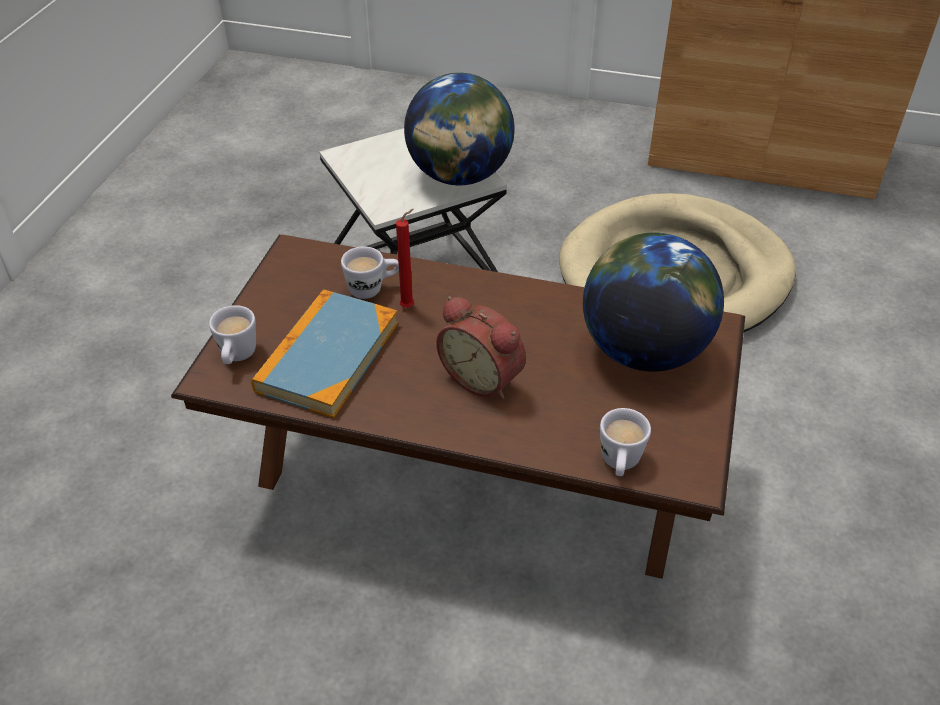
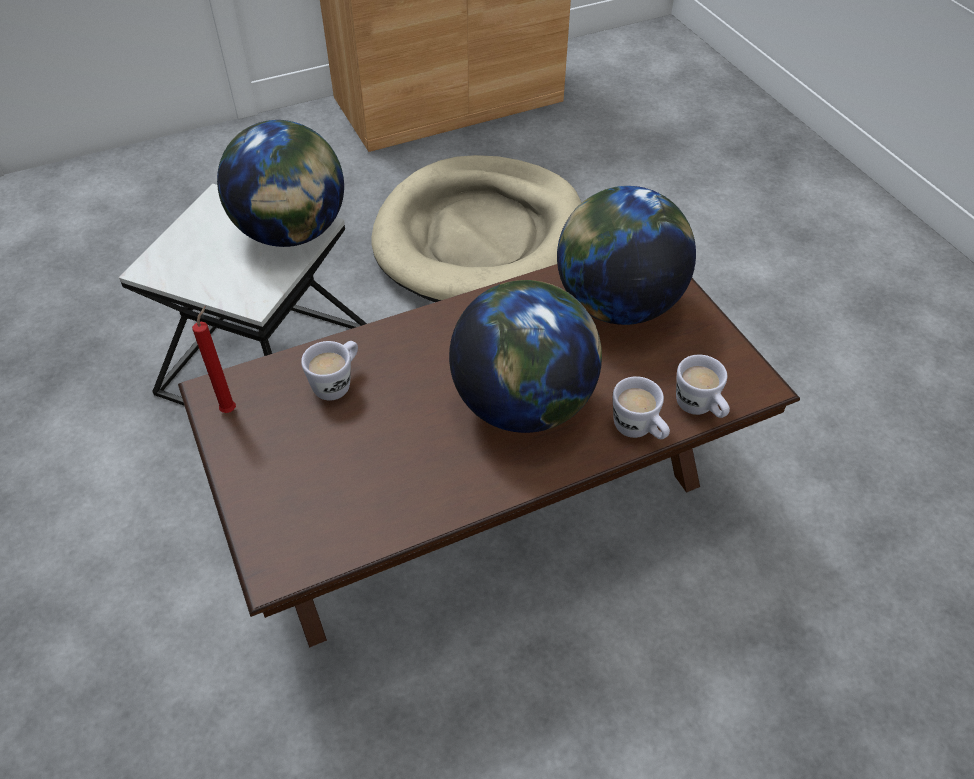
camera: 40 degrees left, 5 degrees up
(237, 357) = (279, 531): white mug -> white mug (639, 431)
(328, 356) = (368, 472): book -> none
(409, 307) = (390, 380): red candle -> red candle (230, 409)
(483, 377) = (523, 404): alarm clock -> globe

